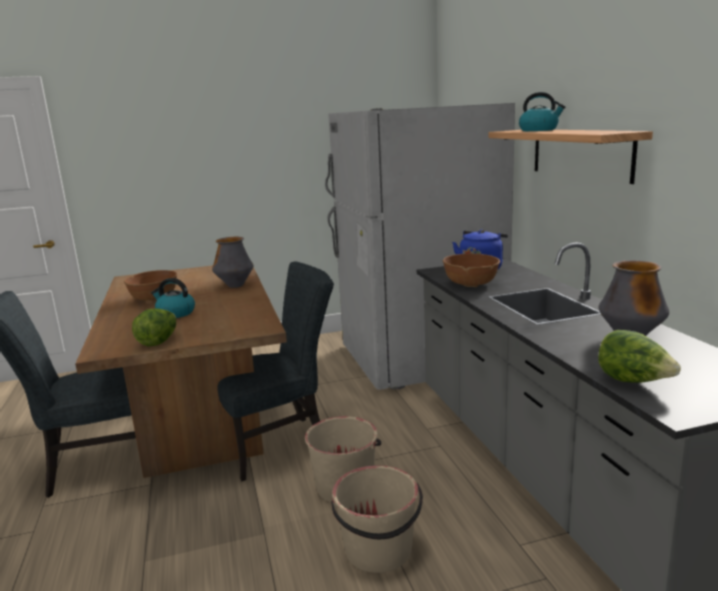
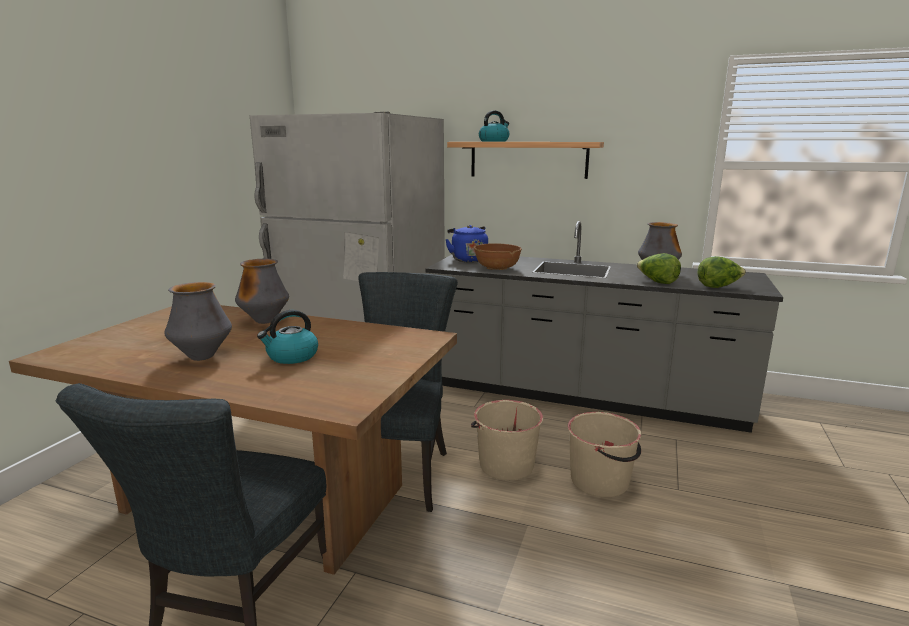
camera: 55 degrees left, 0 degrees up
(154, 299) = (202, 356): brown bowl -> vase
(158, 341) = (374, 377): lettuce -> lettuce (657, 282)

